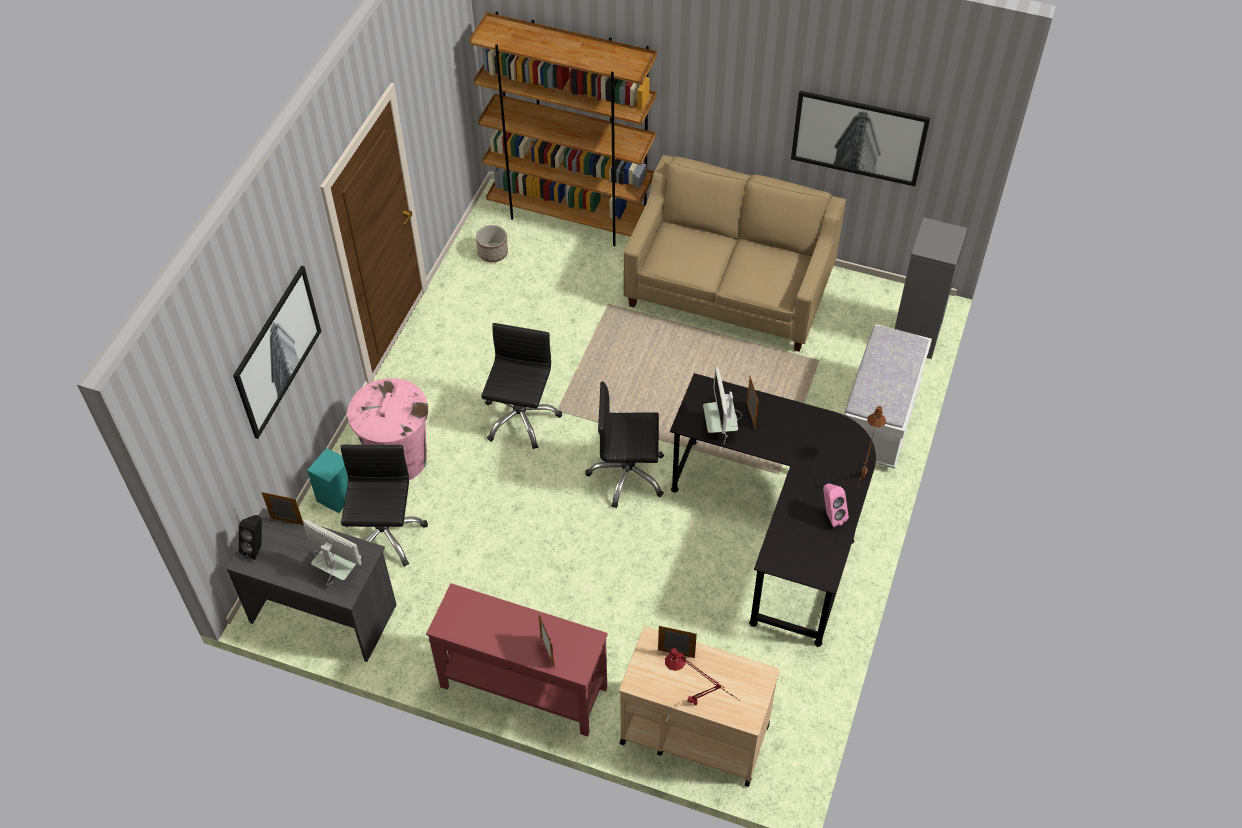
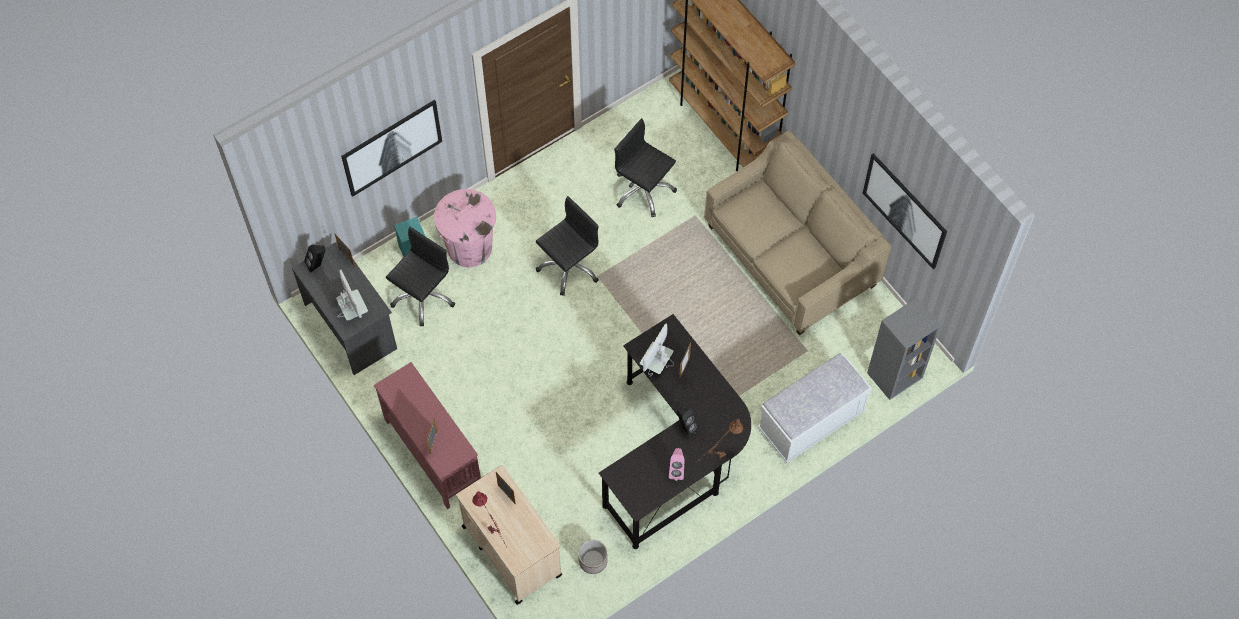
camera: 35 degrees right, 10 degrees up
(493, 252) = (647, 125): planter -> planter (593, 561)
(627, 475) = (607, 352): black office chair -> black office chair (643, 190)
(803, 470) = (686, 427): none -> black speaker

